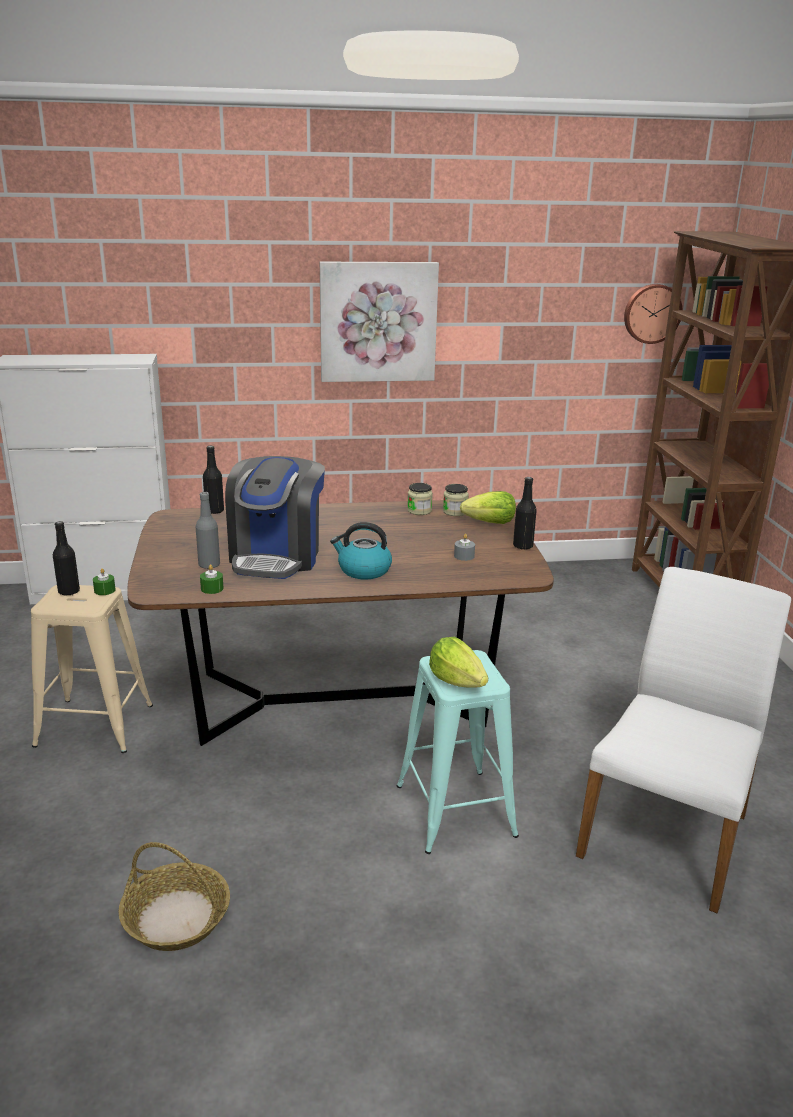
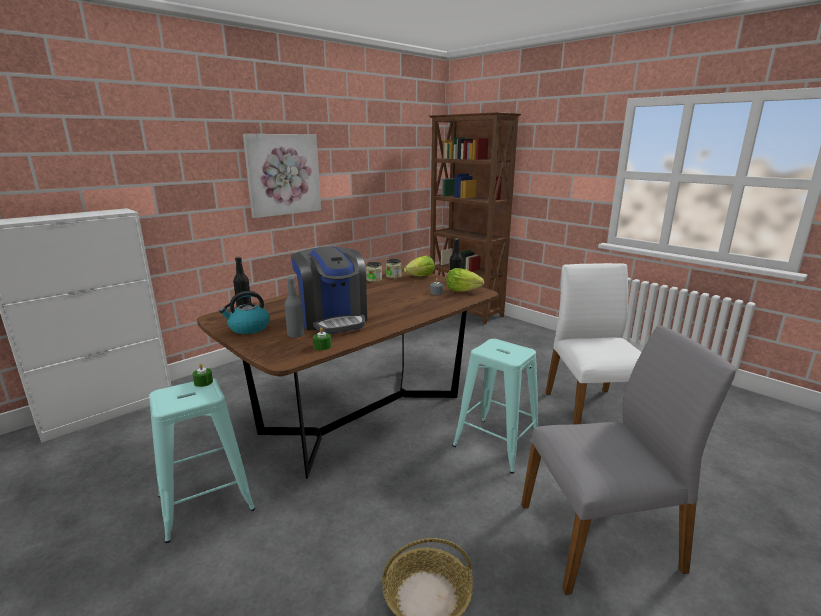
camera: 35 degrees left, 5 degrees down
(69, 591) = (172, 392): black bottle -> none
(94, 725) = (206, 502): beige stool -> turquoise stool
(363, 570) = (397, 312): kettle -> kettle (248, 328)
(433, 980) = (601, 538): none -> grey chair
(457, 681) = (508, 355): lettuce -> lettuce (462, 291)
(651, 313) = (418, 163): wall clock -> none

